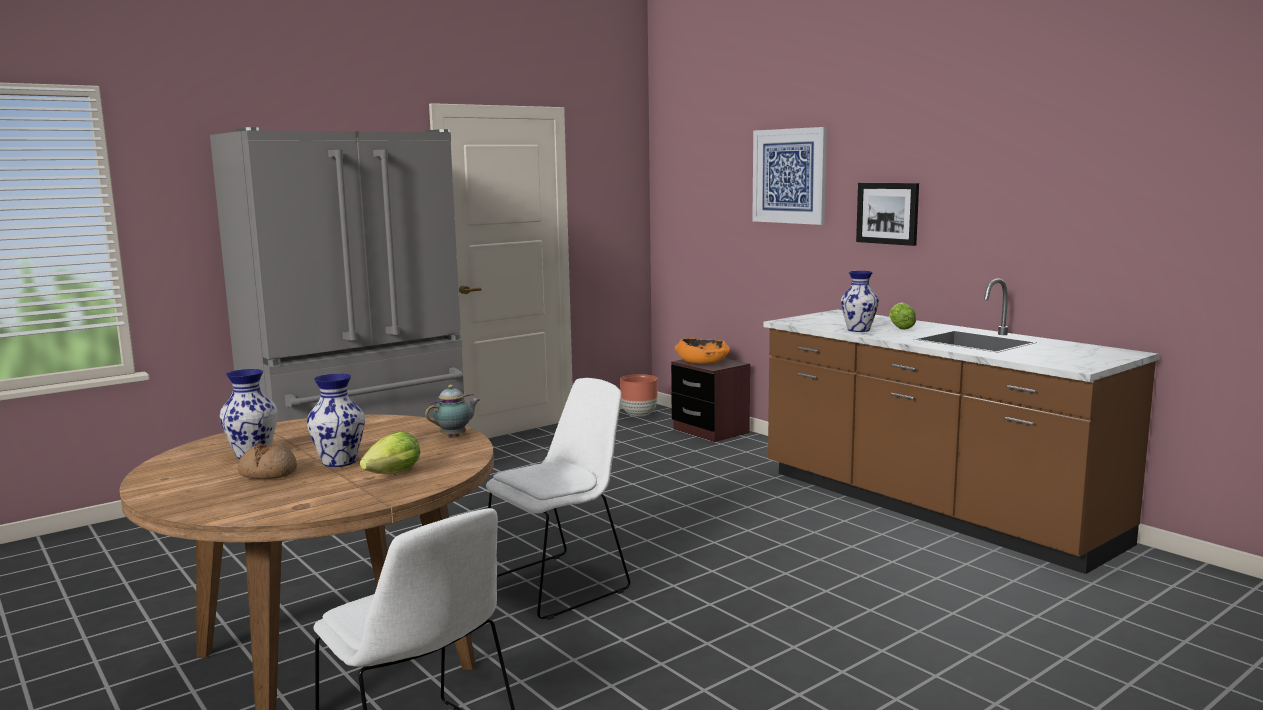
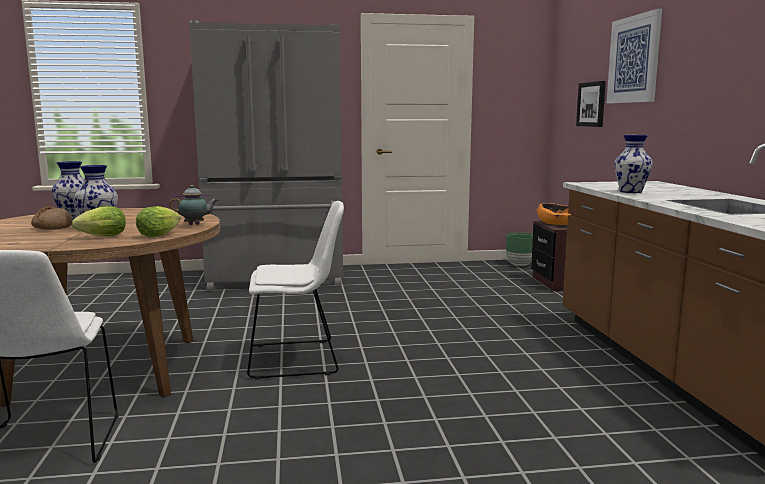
camera: 30 degrees right, 0 degrees up
(638, 415) = (520, 264): brown planter -> green planter
(888, 213) = (700, 85): picture -> picture (591, 104)
(900, 328) = (677, 193): lettuce -> lettuce (160, 235)

